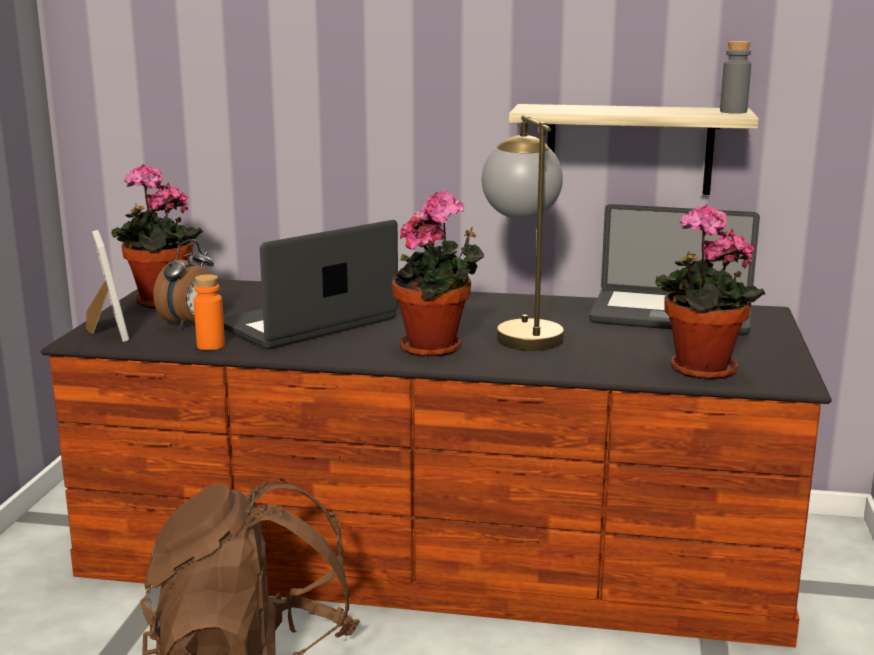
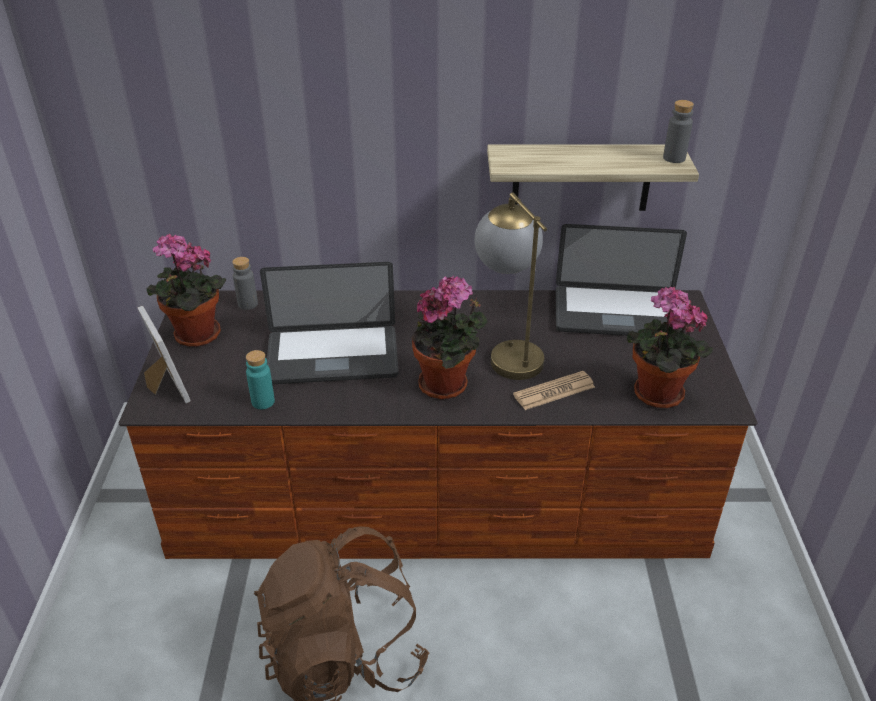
camera: 10 degrees left, 20 degrees up
(191, 324) = (234, 368): alarm clock -> none
(211, 346) = (263, 402): orange bottle -> turquoise bottle
(231, 287) = (248, 304): none -> grey bottle
(308, 323) = (332, 356): laptop -> laptop turned 135 degrees counterclockwise
(567, 360) = (554, 391): none -> newspaper

